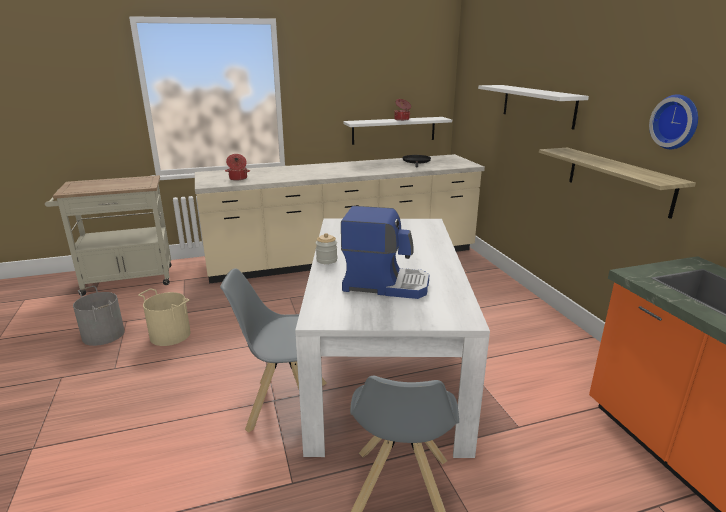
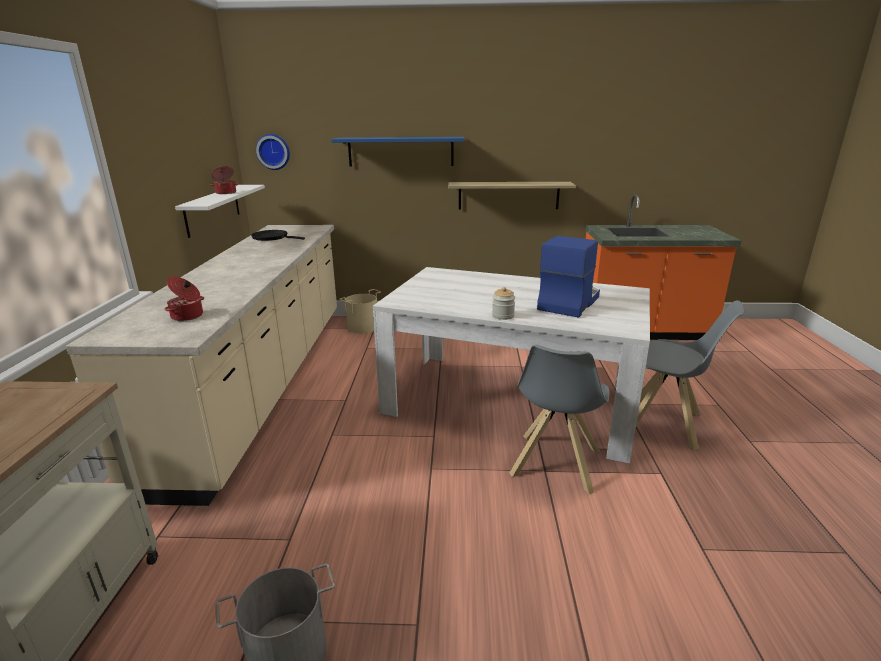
camera: 70 degrees left, 0 degrees up
(170, 334) = (352, 554): beige bucket -> beige bucket (362, 327)
(537, 105) = (400, 151): white shelf -> blue shelf
(677, 122) = (548, 145): wall clock -> wall clock (273, 151)

